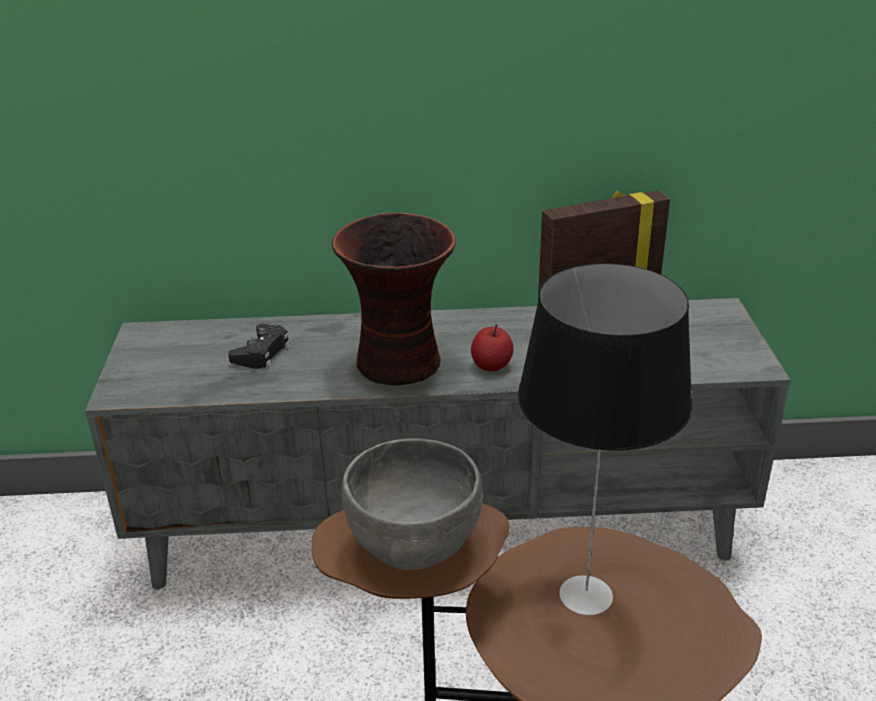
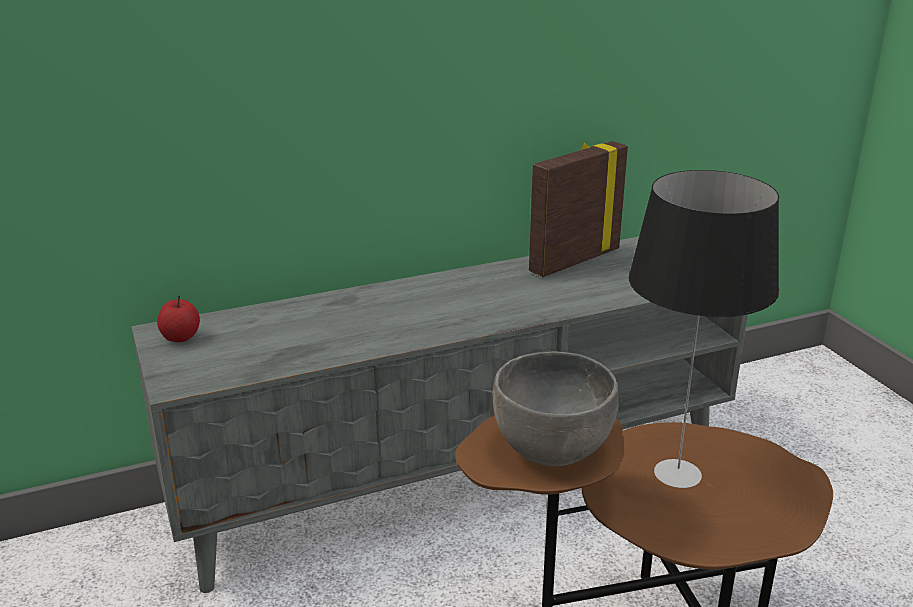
camera: 20 degrees left, 5 degrees down
(262, 353) = (295, 329): black game controller -> none
(400, 364) = (431, 318): vase -> none
(491, 365) = (512, 307): apple -> apple (181, 337)

